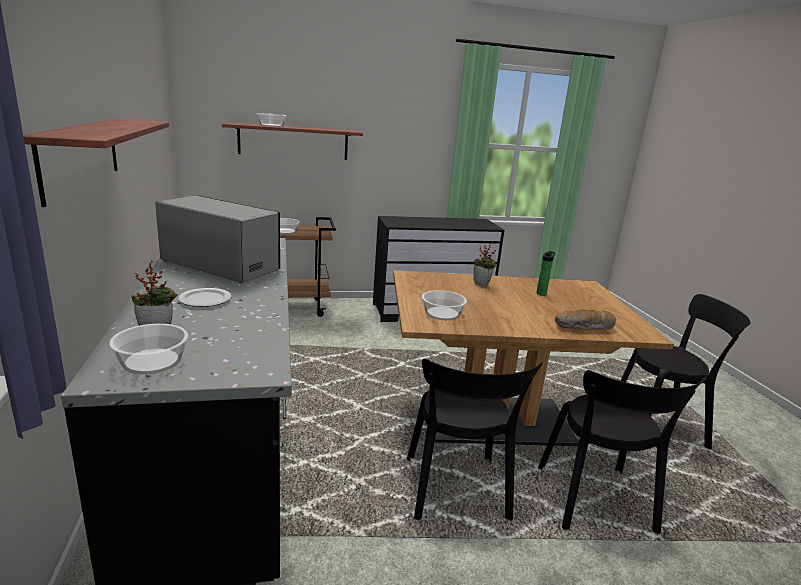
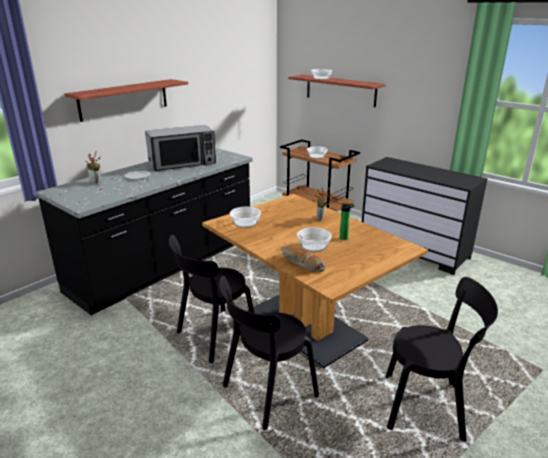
camera: 55 degrees right, 5 degrees up
(151, 361) = (70, 191): bowl -> bowl (313, 246)
(220, 265) = (183, 164): microwave -> microwave turned 75 degrees clockwise
(662, 424) = (428, 407): black chair -> black chair turned 45 degrees counterclockwise

